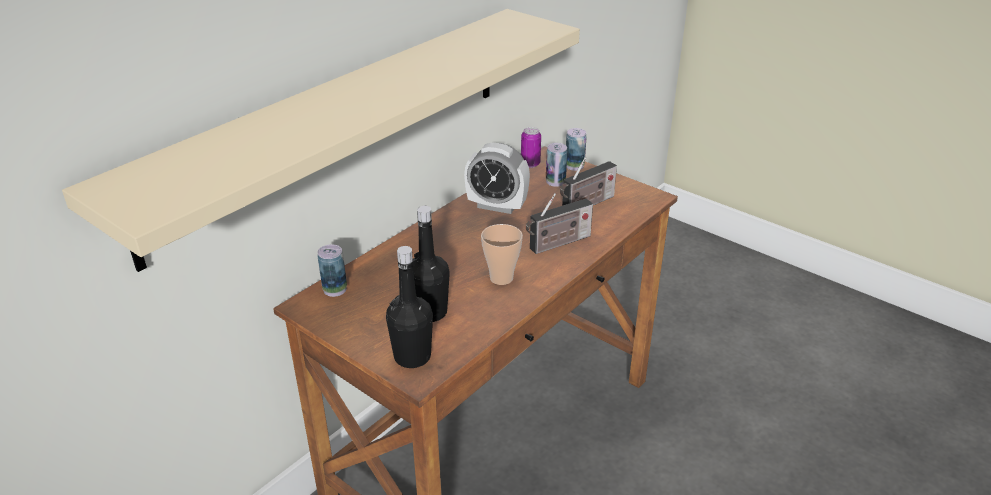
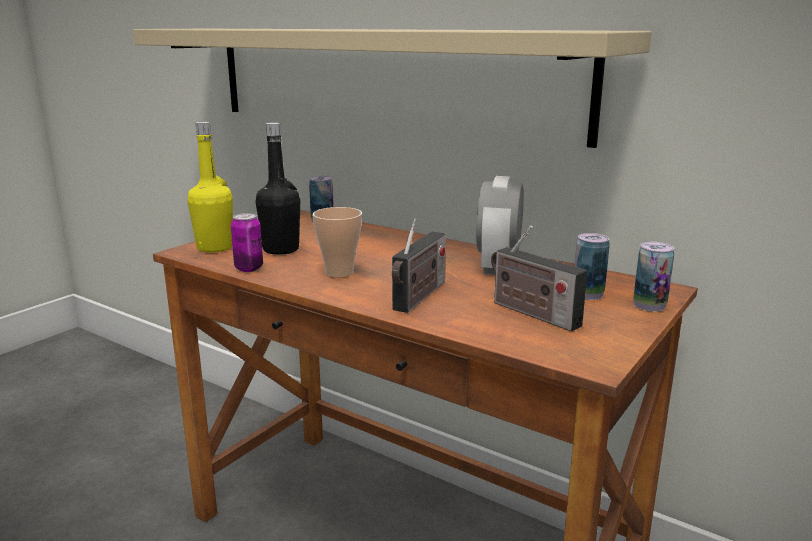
camera: 85 degrees right, 15 degrees down
(412, 356) = (215, 247): black bottle -> yellow bottle
(530, 164) = (627, 280): can -> can (249, 268)
(558, 243) = (419, 297): radio -> radio turned 120 degrees counterclockwise

